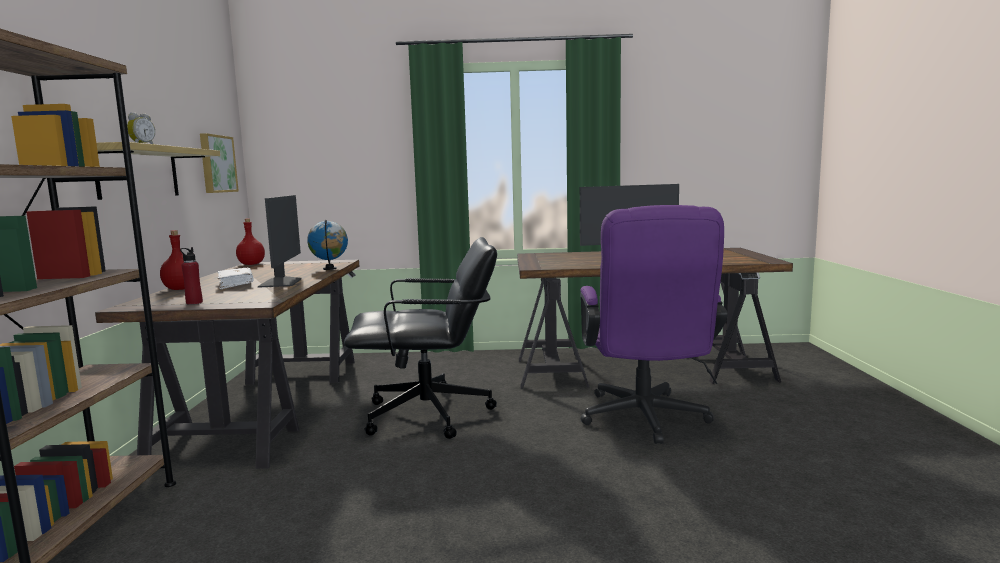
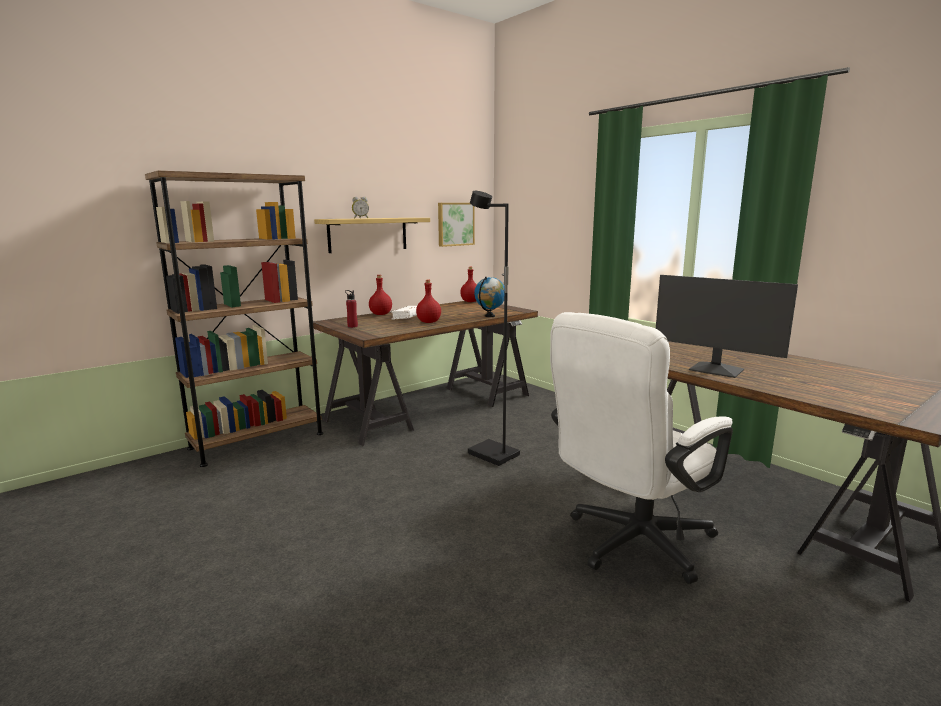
camera: 50 degrees right, 5 degrees up
(281, 283) = (428, 322): monitor -> red bottle
(429, 415) = (492, 455): black office chair -> black floor lamp
(645, 421) = (630, 544): purple office chair -> white office chair

